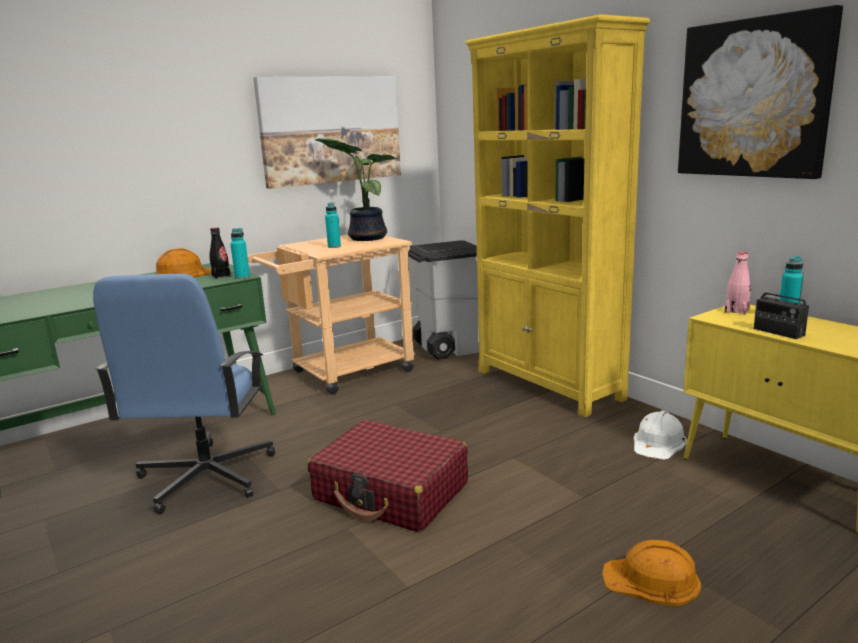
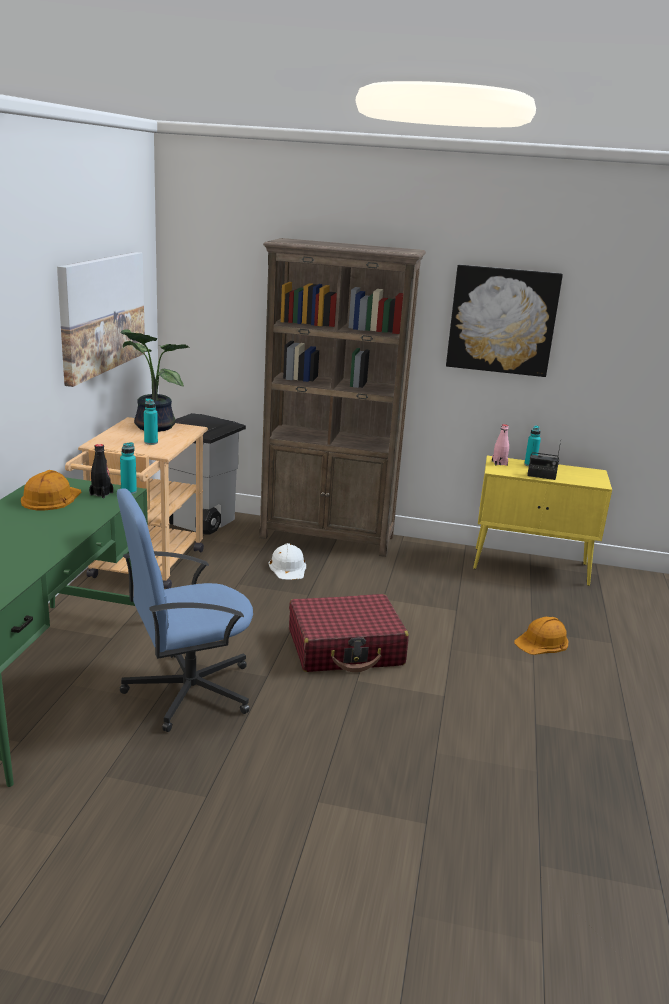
camera: 45 degrees left, 5 degrees up
(205, 477) = (187, 690): blue office chair -> blue office chair turned 105 degrees clockwise
(549, 385) = (328, 537): yellow bookcase -> brown bookcase
(658, 442) = (448, 562): white hard hat -> white hard hat (288, 567)

